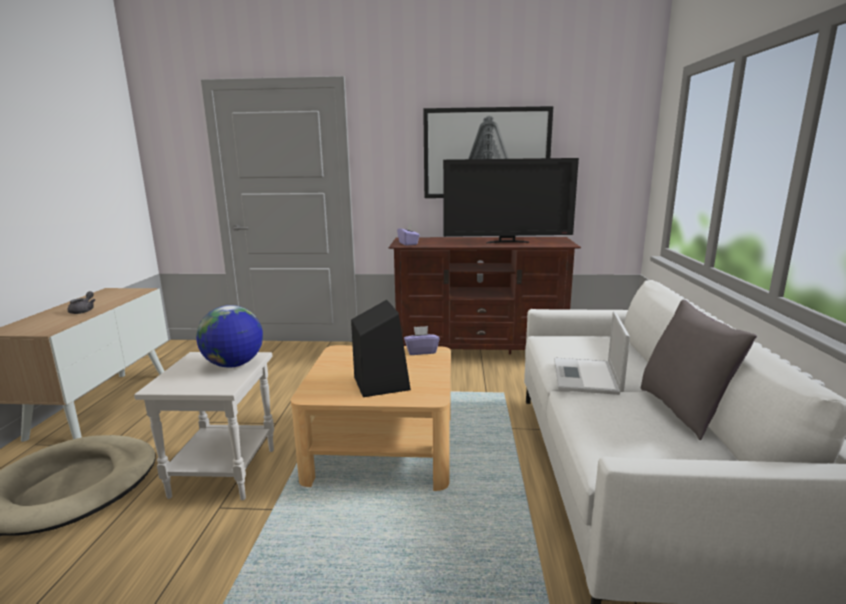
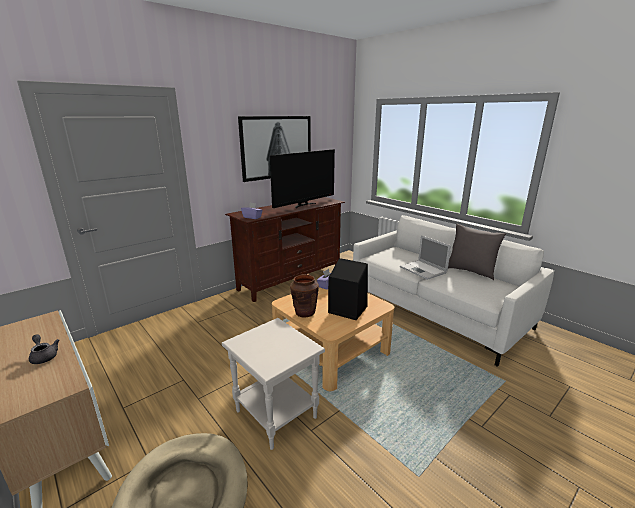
camera: 45 degrees left, 5 degrees up
(233, 365) = (277, 334): globe -> none
(333, 367) = (304, 312): none -> brown vase

